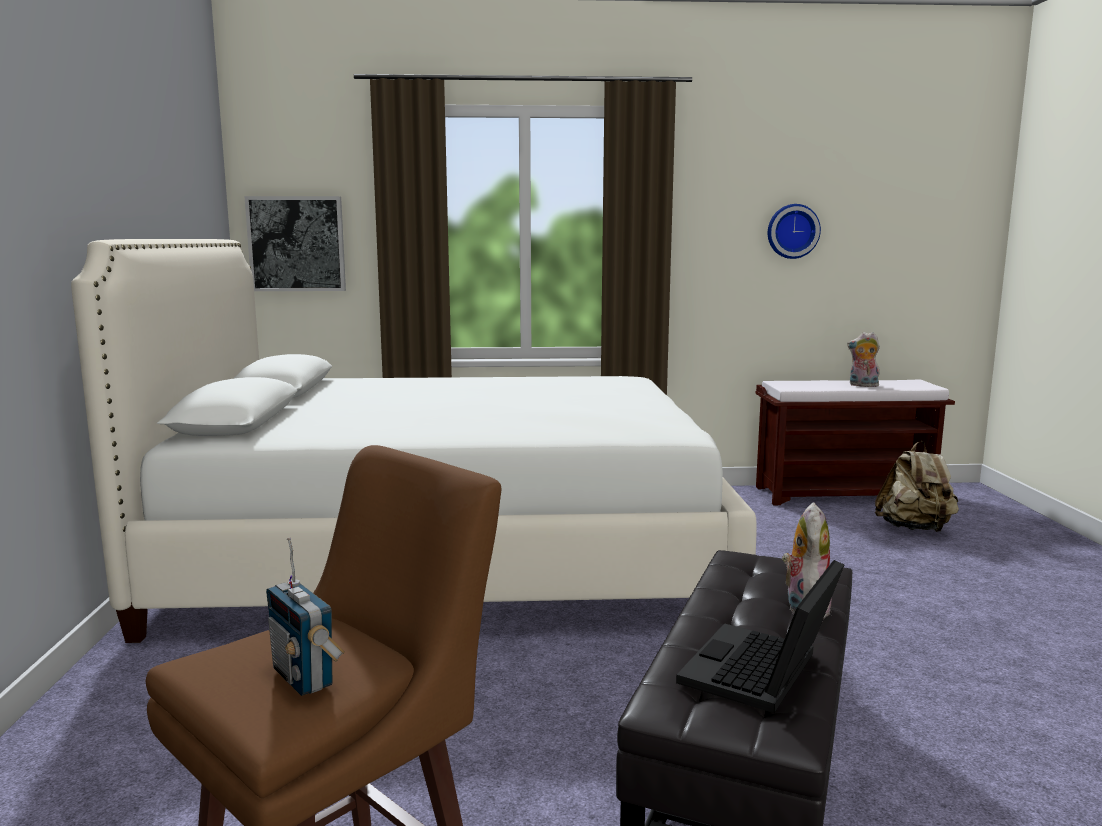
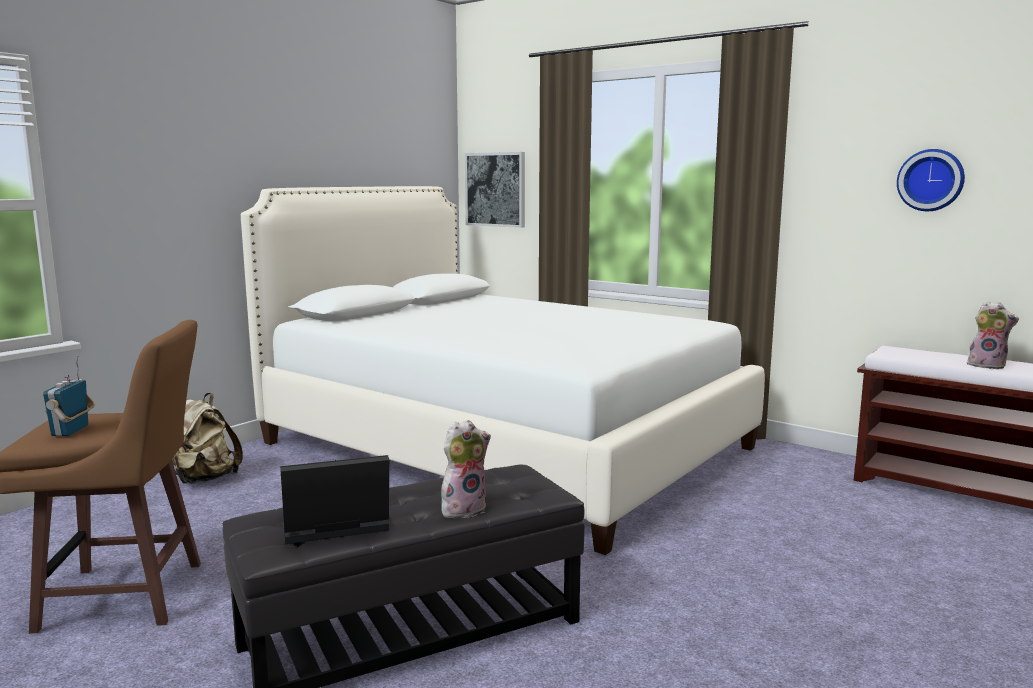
camera: 40 degrees right, 0 degrees up
(862, 385) = (987, 365): plush toy -> plush toy turned 150 degrees clockwise
(915, 529) = (976, 542): beige backpack -> beige backpack (204, 479)

